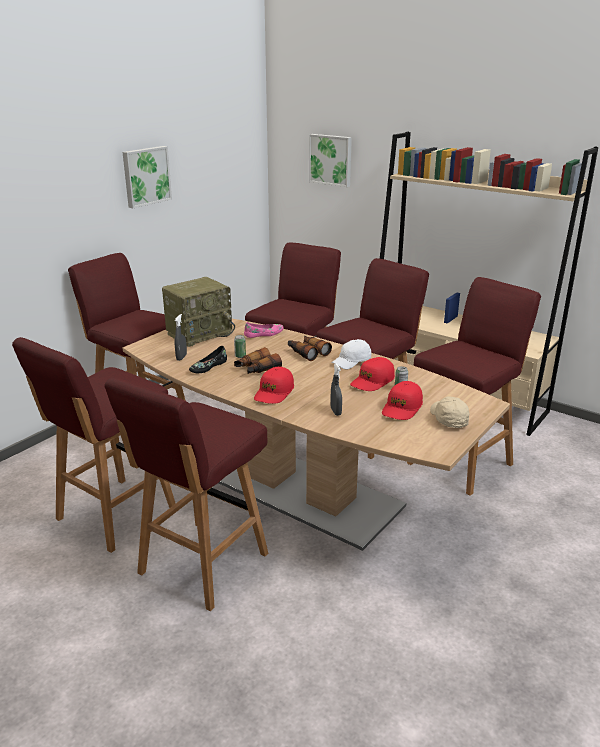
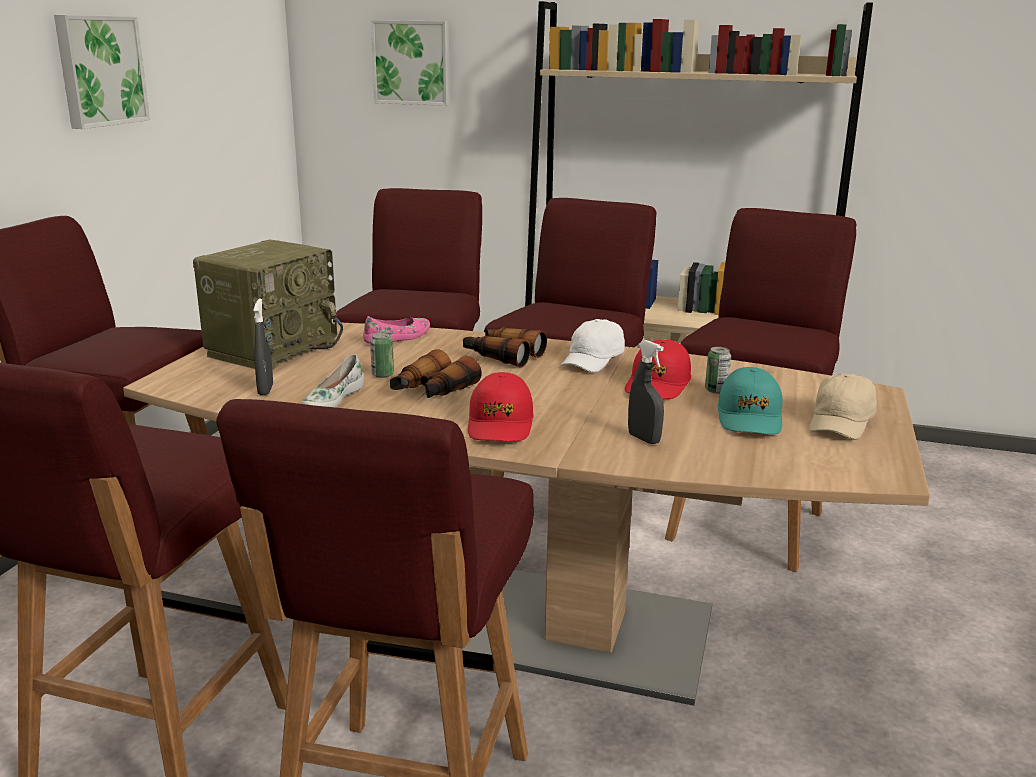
camera: 20 degrees left, 5 degrees down
(208, 367) = (332, 398): black shoe -> white shoe
(402, 408) = (750, 417): red cap -> turquoise cap
(448, 419) = (841, 423): beige cap -> beige cap turned 120 degrees counterclockwise

